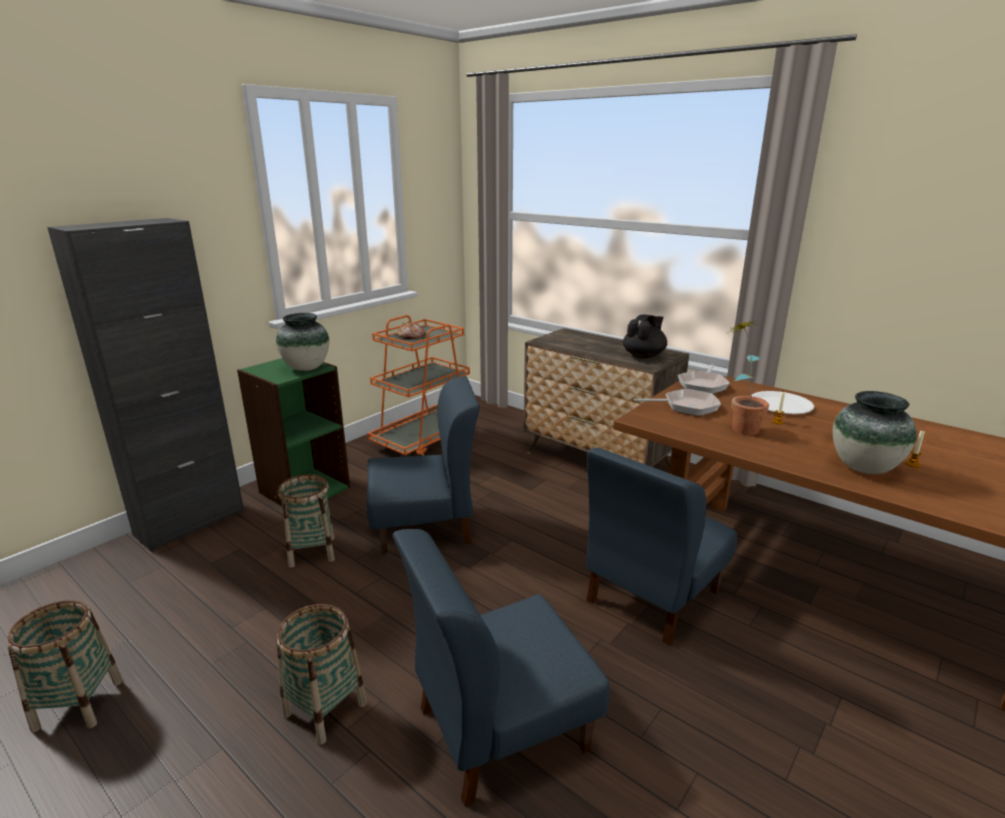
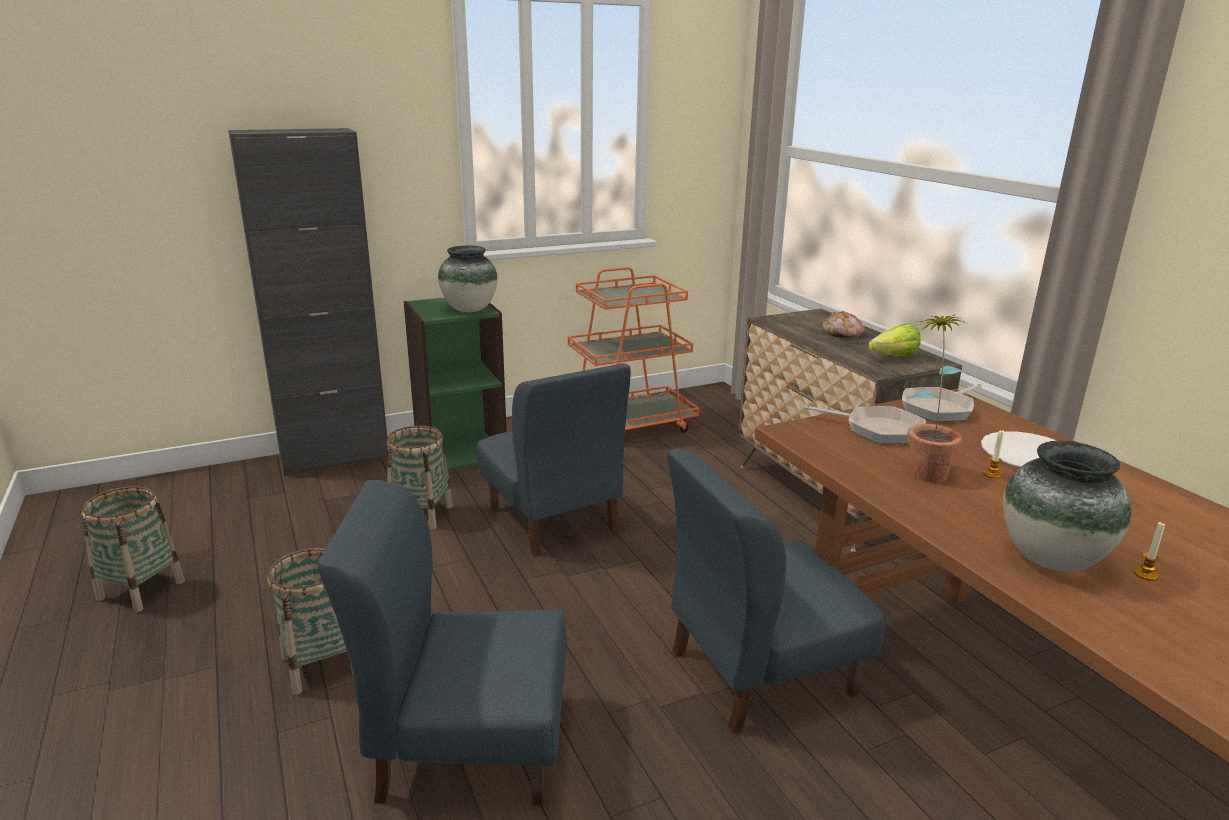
camera: 25 degrees right, 0 degrees up
(411, 336) = (622, 293): bread -> bread (842, 333)
(424, 526) = (553, 519): blue chair -> blue chair turned 45 degrees clockwise
(644, 356) = (889, 357): black teapot -> lettuce

